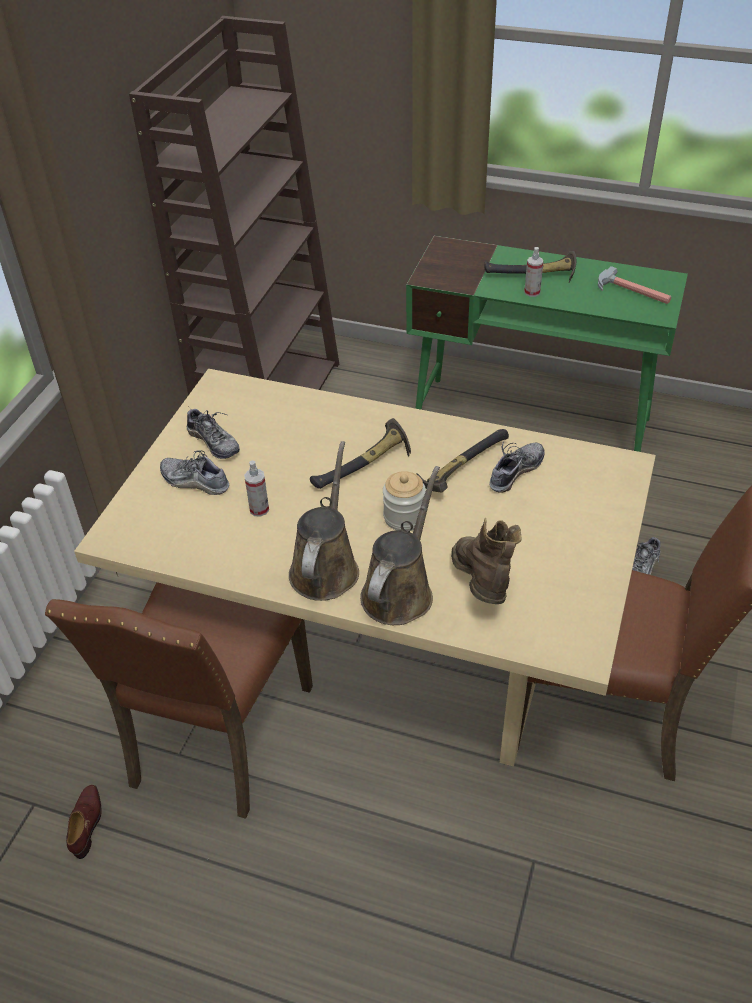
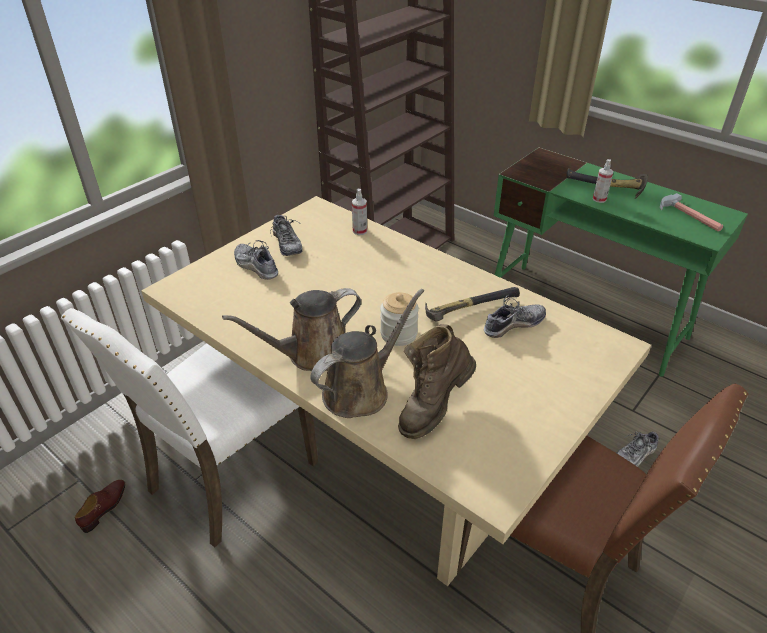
camera: 20 degrees right, 5 degrees down
(217, 737) = (228, 476): brown chair -> white chair
(259, 509) = (289, 297): spray bottle -> spray bottle (360, 231)
(325, 567) = (312, 354): brown watering can -> brown watering can turned 150 degrees counterclockwise
(366, 466) = (391, 289): hammer -> none
(482, 586) = (433, 408): brown boot -> brown boot turned 150 degrees counterclockwise

